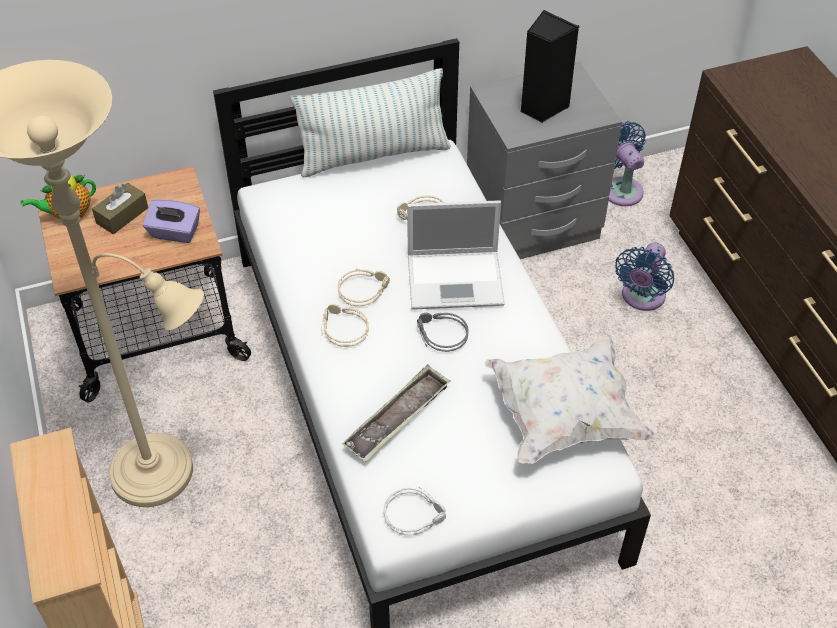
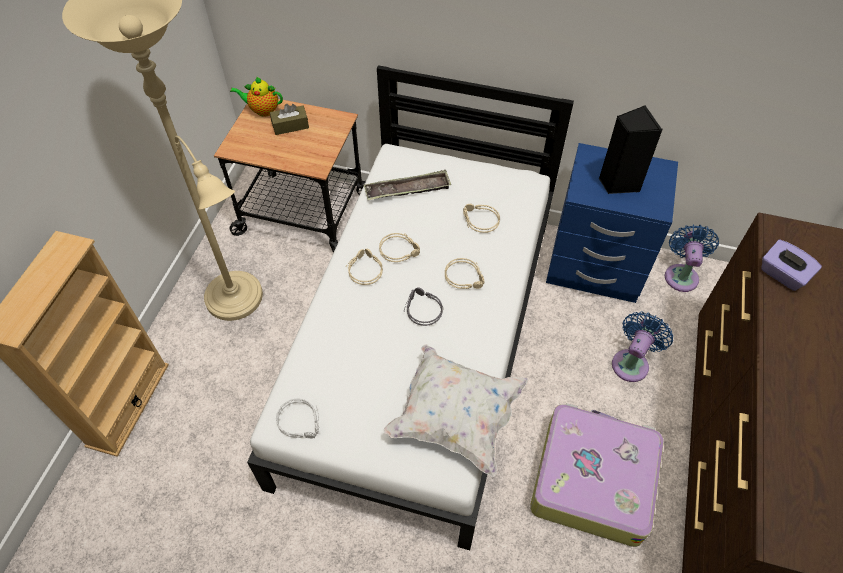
camera: 35 degrees right, 5 degrees up
(174, 233) = (309, 151): purple tissue box -> purple tissue box (782, 275)
(374, 155) = (485, 162): pillow -> none
(397, 418) = (346, 349): tray -> tray (407, 190)
(457, 279) = (465, 277): laptop -> beige headphones
(532, 224) = (594, 267): grey nightstand -> blue nightstand
(641, 298) = (632, 362): blue fan -> blue fan turned 150 degrees clockwise
(691, 427) = (592, 478): none -> suitcase

